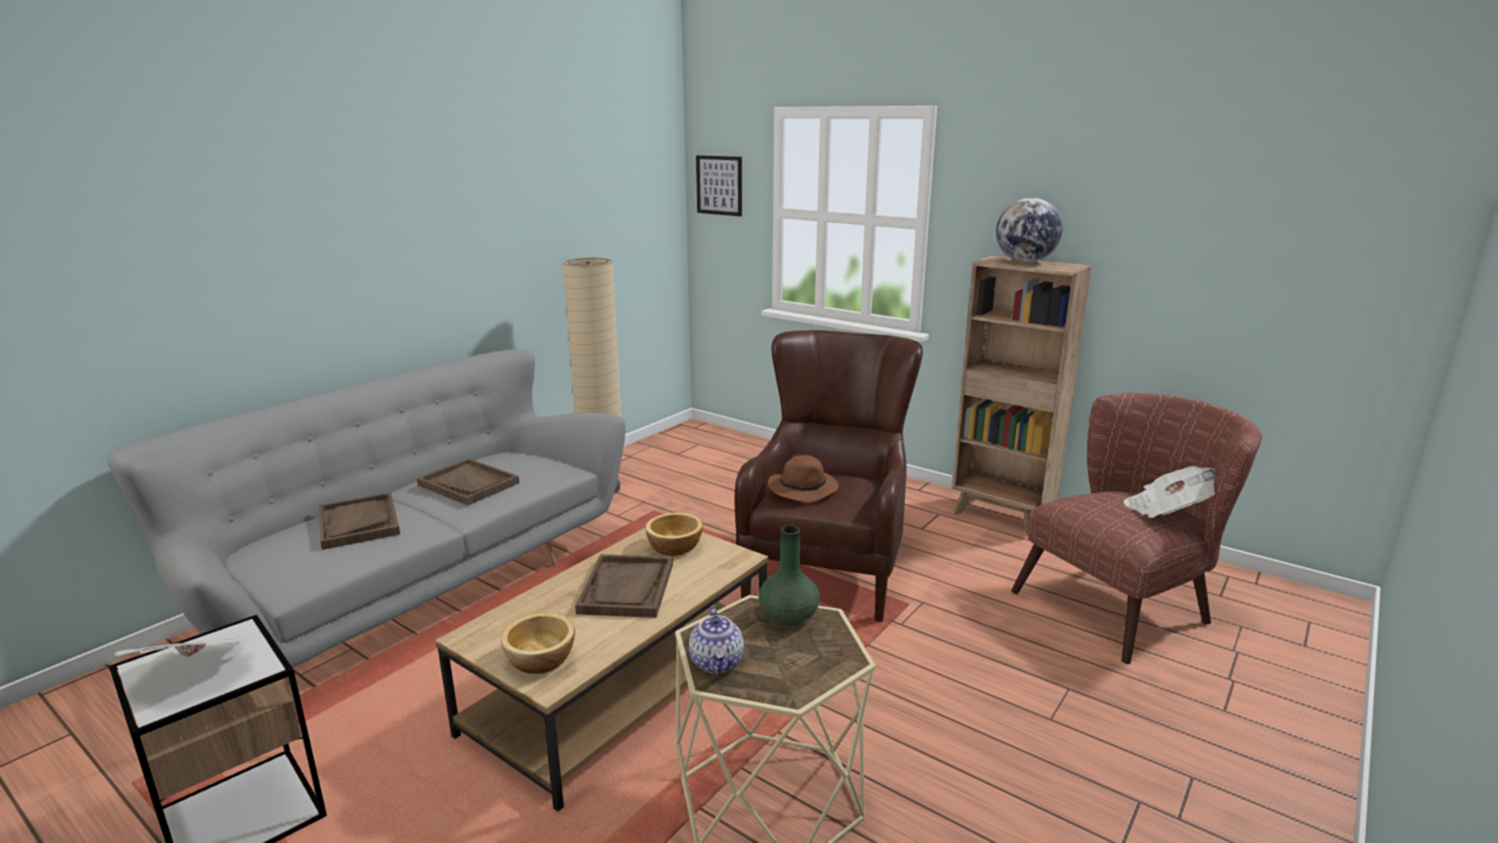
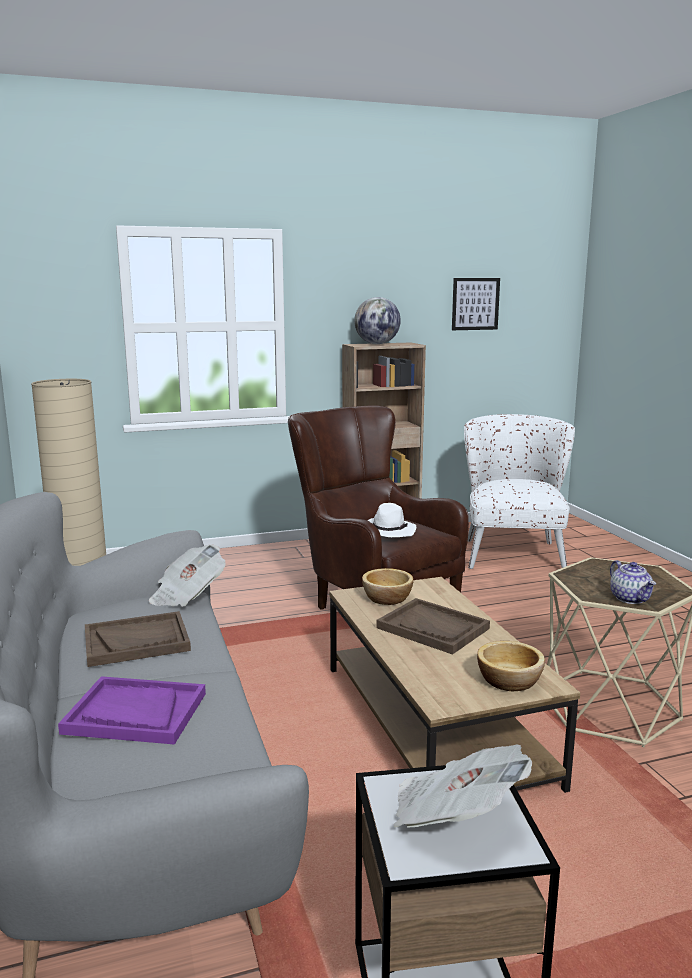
camera: 55 degrees left, 5 degrees down
(359, 523) = (135, 713): brown tray -> purple tray
(717, 663) = (630, 598): teapot -> teapot turned 45 degrees clockwise
(719, 185) = (47, 305): picture -> picture (475, 304)
(788, 616) = (588, 570): green vase -> none
(804, 489) = (388, 531): brown hat -> white hat
(1123, 604) = (512, 551): brown armchair -> white armchair
(1167, 510) = (533, 479): newspaper -> newspaper (187, 595)

